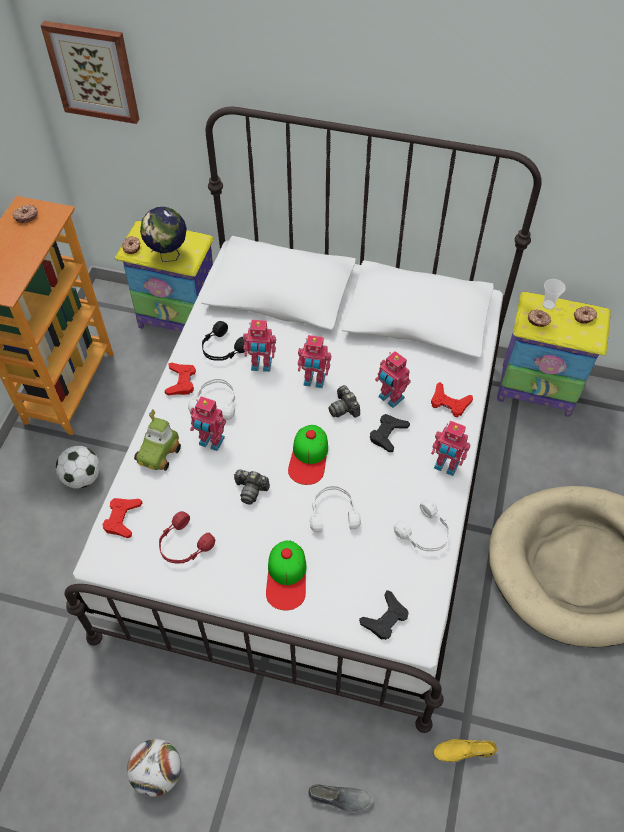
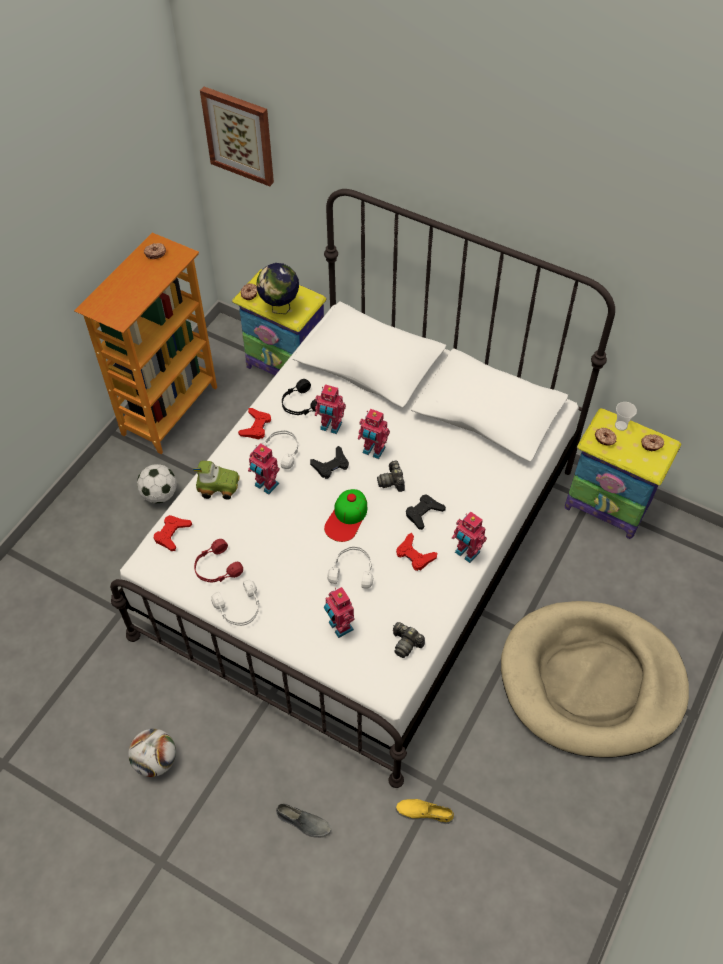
camera: 15 degrees right, 0 degrees up
(159, 453) = (218, 486): toy car -> toy car turned 120 degrees counterclockwise
(251, 490) = (287, 535): camera -> camera (406, 643)
(287, 577) = (295, 615): cap -> none
(385, 618) = (367, 669): black game controller -> black game controller (331, 465)
(390, 398) = (437, 481): toy robot -> toy robot (339, 627)
(425, 533) = (427, 607): white headphones -> white headphones (239, 609)
(449, 403) = (490, 497): red game controller -> red game controller (414, 555)

